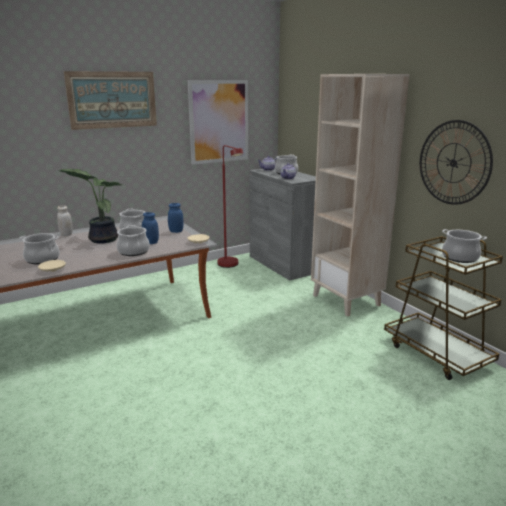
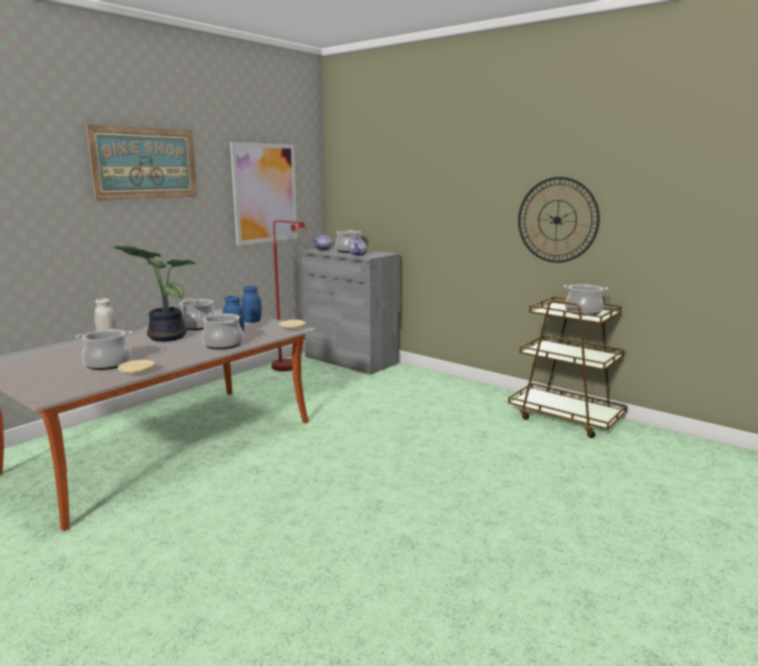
camera: 20 degrees left, 5 degrees down
(347, 300) = (446, 385): beige bookcase -> none

